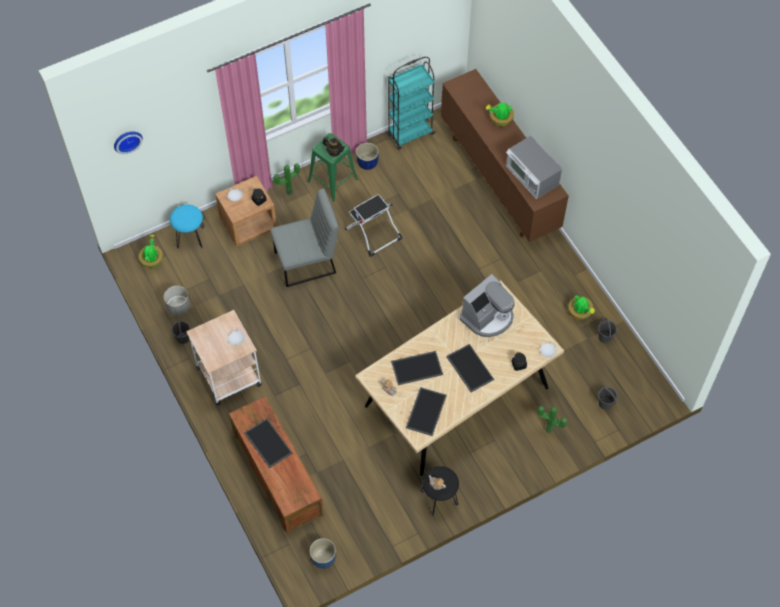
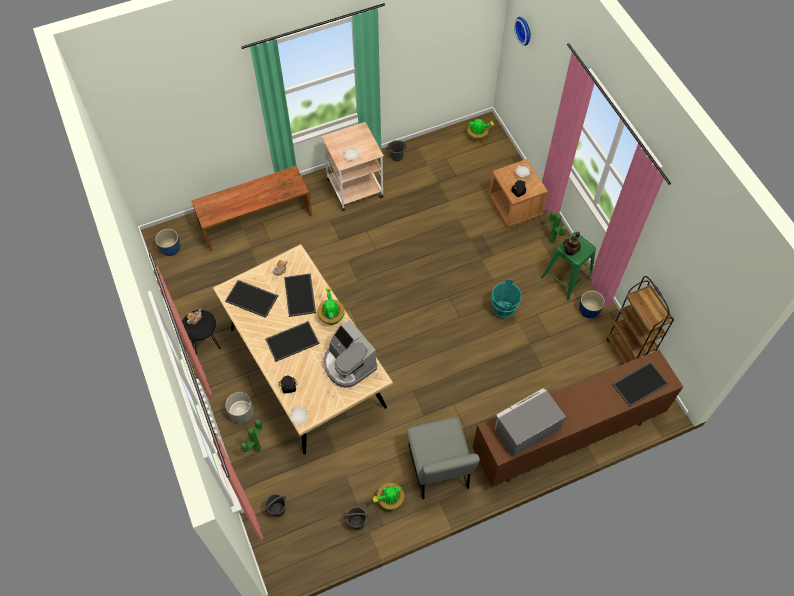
camera: 95 degrees right, 0 degrees up
(178, 307) = (428, 154): grey planter -> grey planter (241, 413)
(190, 237) = (501, 163): turquoise stool -> none
(267, 443) = (262, 191): tray -> tray (640, 383)
(307, 262) = (469, 252): grey chair -> grey chair (438, 469)
(373, 231) = (503, 310): step ladder -> turquoise bucket
(410, 135) = (627, 353): turquoise cart -> brown cart
(500, 120) = (606, 404): potted plant -> potted plant (331, 316)

